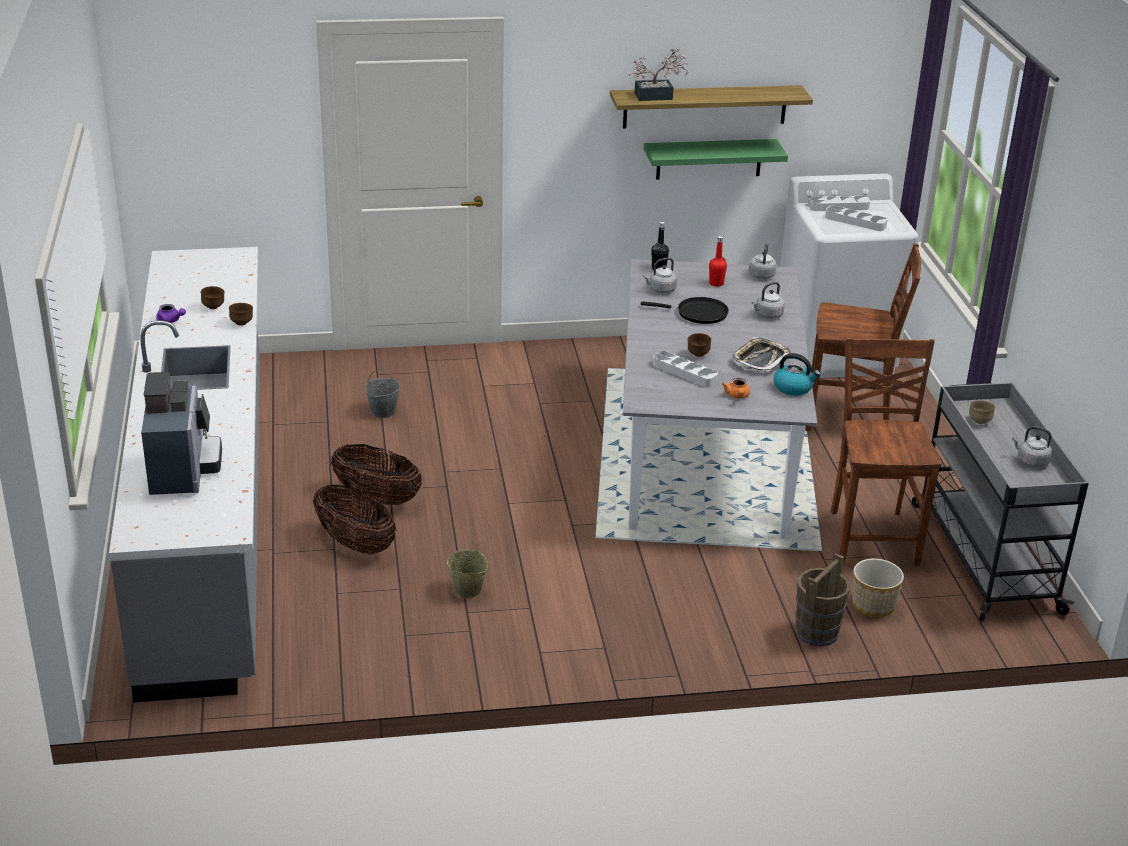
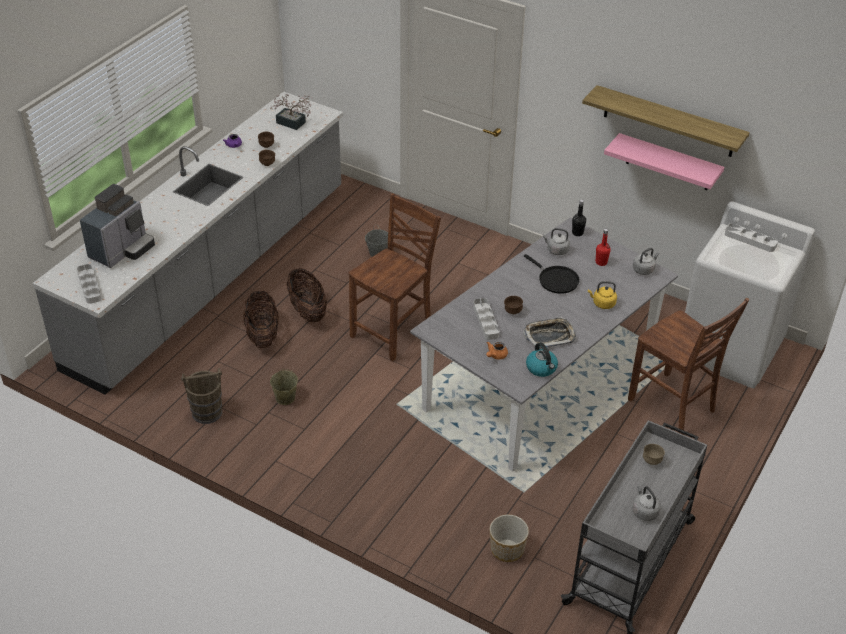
camera: 40 degrees right, 10 degrees up
(658, 96) = (623, 102): potted plant -> potted plant (293, 124)
(709, 159) = (668, 162): green shelf -> pink shelf
(767, 315) = (602, 304): grey kettle -> yellow kettle
(816, 632) = (447, 545): brown bucket -> brown bucket (206, 412)
(855, 221) = (745, 258): grey tray -> grey tray (89, 286)
(872, 536) = (571, 501): brown chair -> brown chair (394, 332)

